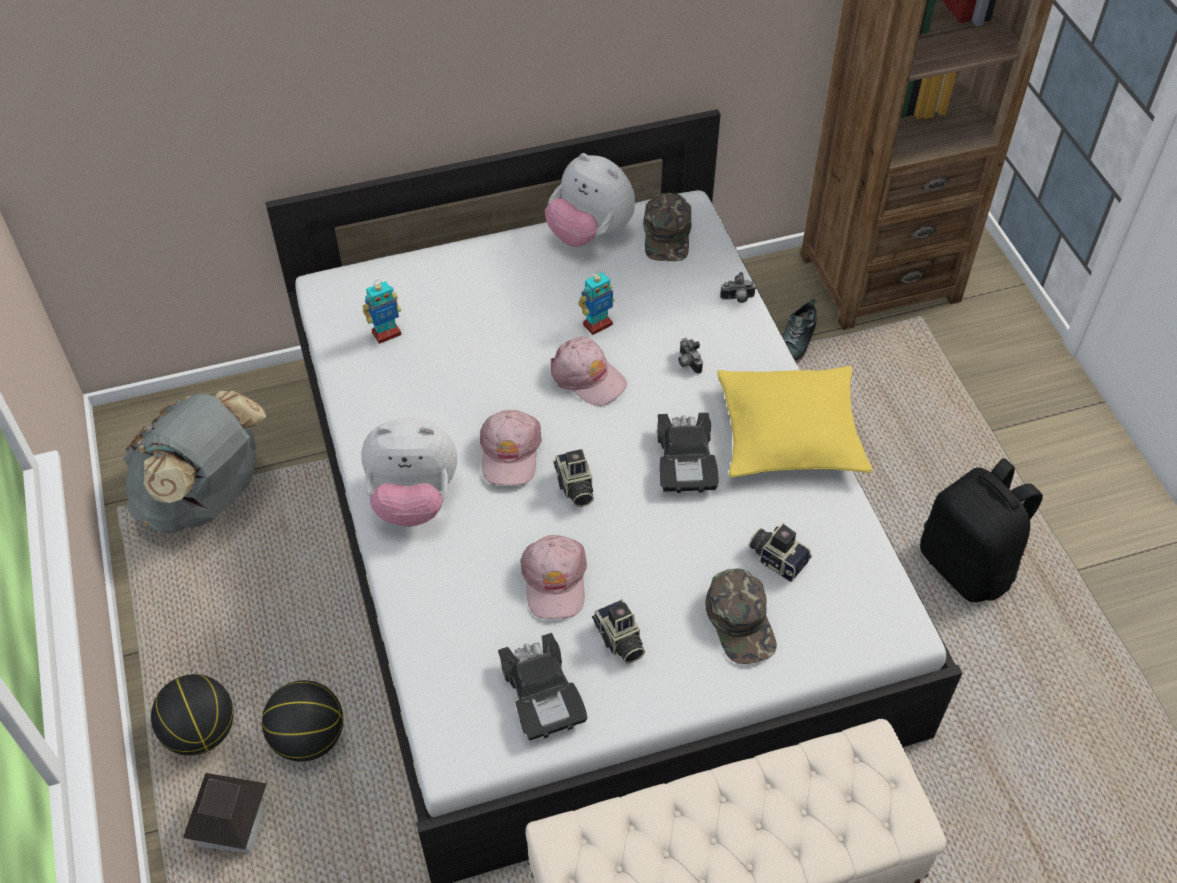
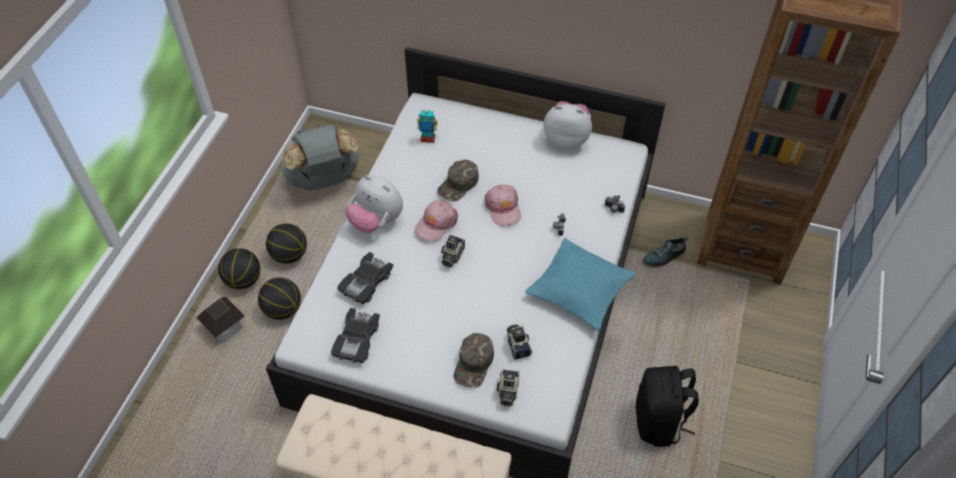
camera: 35 degrees right, 0 degrees up
(247, 646) = (289, 255): none -> basketball
(555, 581) = (405, 293): pink cap -> none
(590, 233) = (566, 139): plush toy -> plush toy turned 120 degrees clockwise
(597, 324) = (530, 185): toy robot -> none
(619, 640) = (410, 337): camera -> camera (507, 391)
(667, 235) = (605, 159): green cap -> green cap (458, 184)
(685, 460) = (515, 273): black toy car -> black toy car (366, 283)
(789, 433) = (579, 289): yellow pillow -> turquoise pillow

